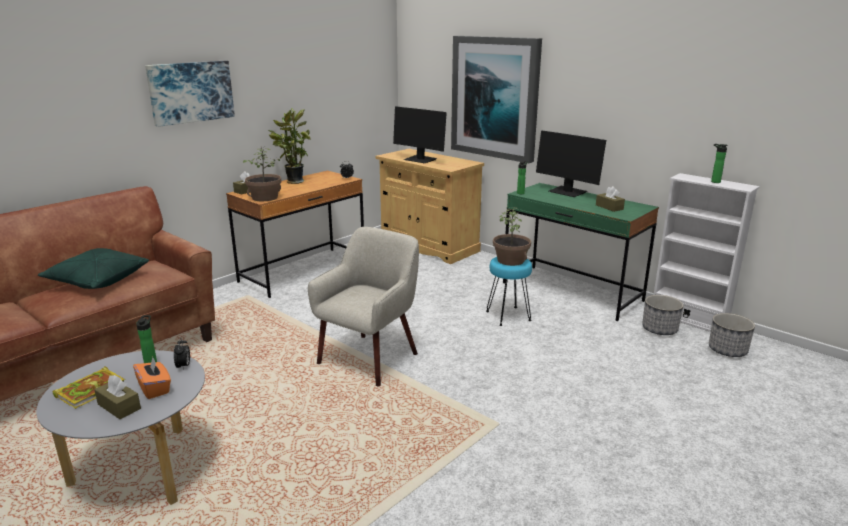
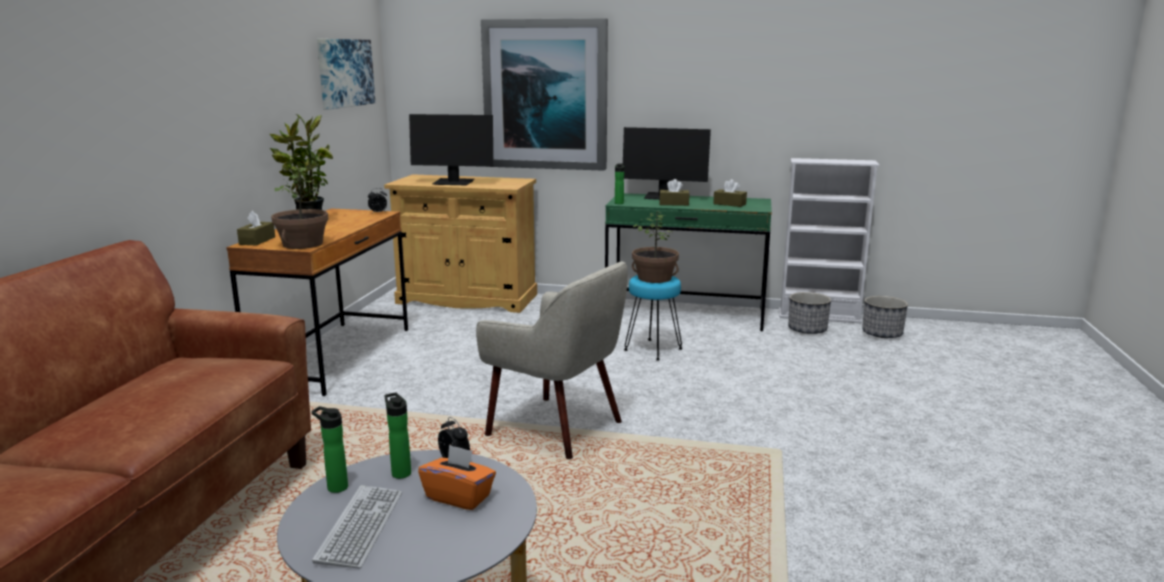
camera: 30 degrees left, 5 degrees down
(92, 389) = (360, 527): book -> keyboard
(97, 281) = (140, 394): green pillow -> none
(119, 406) = (443, 531): brown tissue box -> brown tissue box (674, 204)
(191, 92) = (174, 87): picture -> picture (344, 73)
(370, 358) = (557, 428): beige armchair -> beige armchair turned 120 degrees clockwise
(714, 181) = (835, 160): bottle -> bottle (335, 487)

